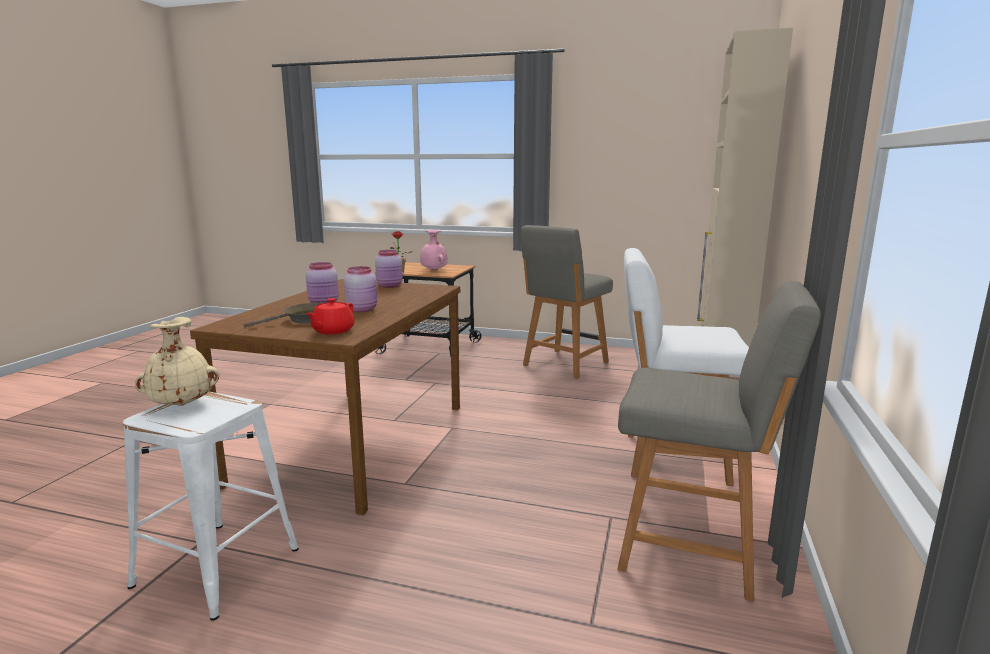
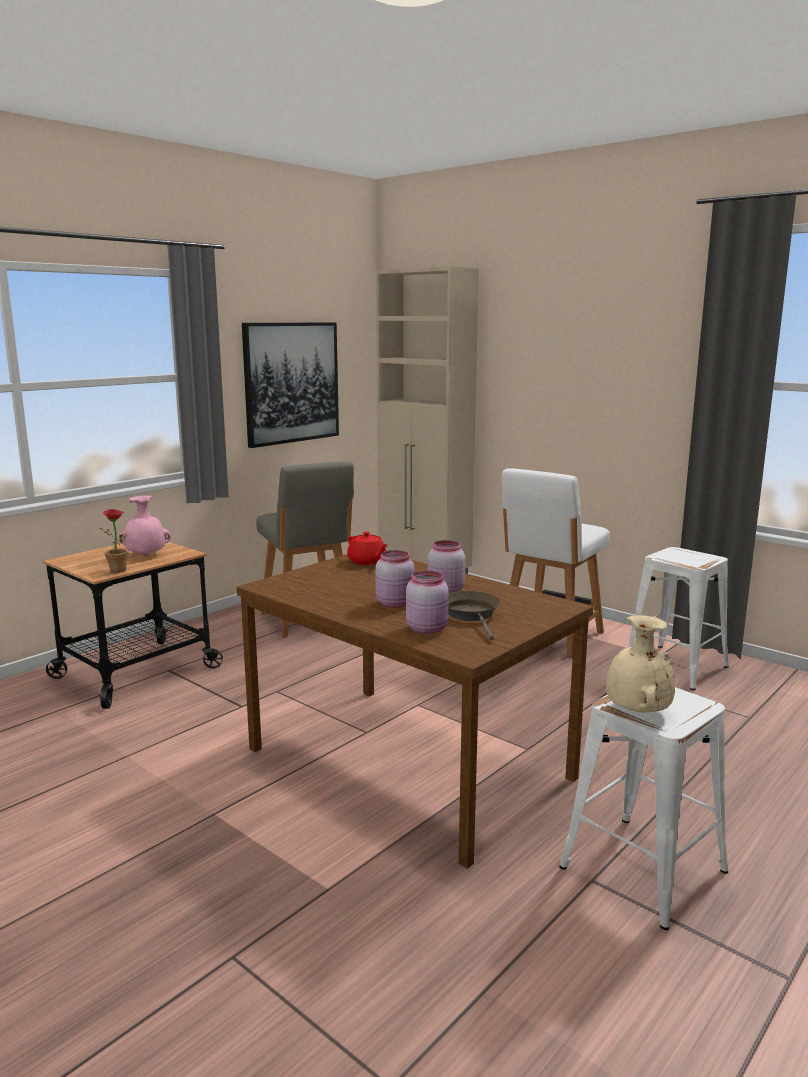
camera: 65 degrees left, 0 degrees up
(332, 331) = (534, 608): red teapot -> red teapot (367, 561)
(390, 286) = (327, 570): pink jar -> pink jar (427, 628)
(639, 166) = (291, 382): none -> picture
(694, 548) = (676, 666): grey chair -> white stool

